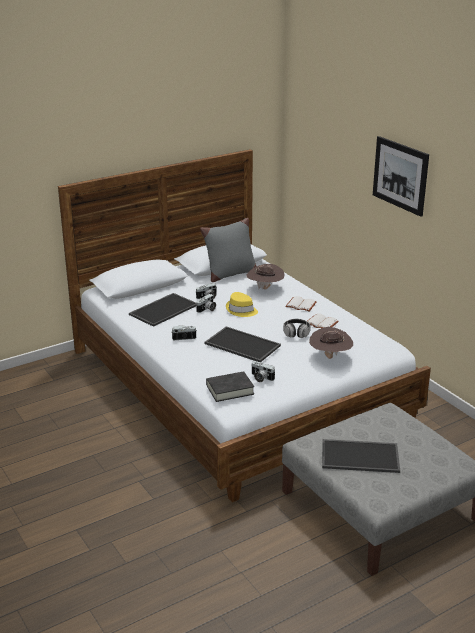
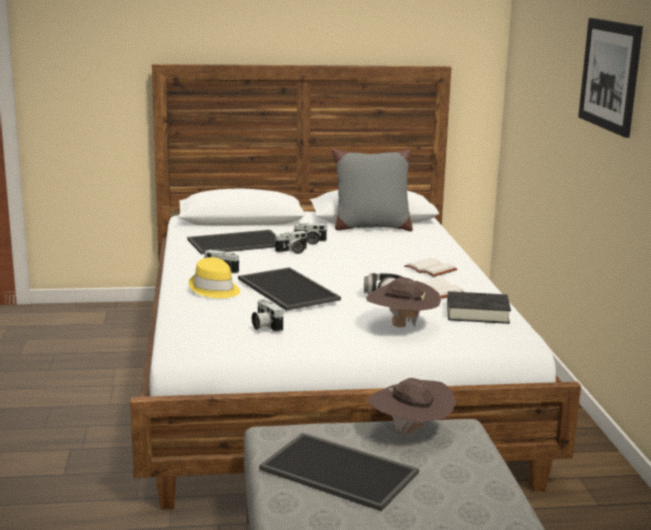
camera: 25 degrees right, 10 degrees down
(230, 390) = (202, 328): black book -> black book (477, 313)
(241, 310) = (337, 260): yellow hat -> yellow hat (214, 289)
(265, 288) = (401, 246): brown hat -> brown hat (410, 432)

